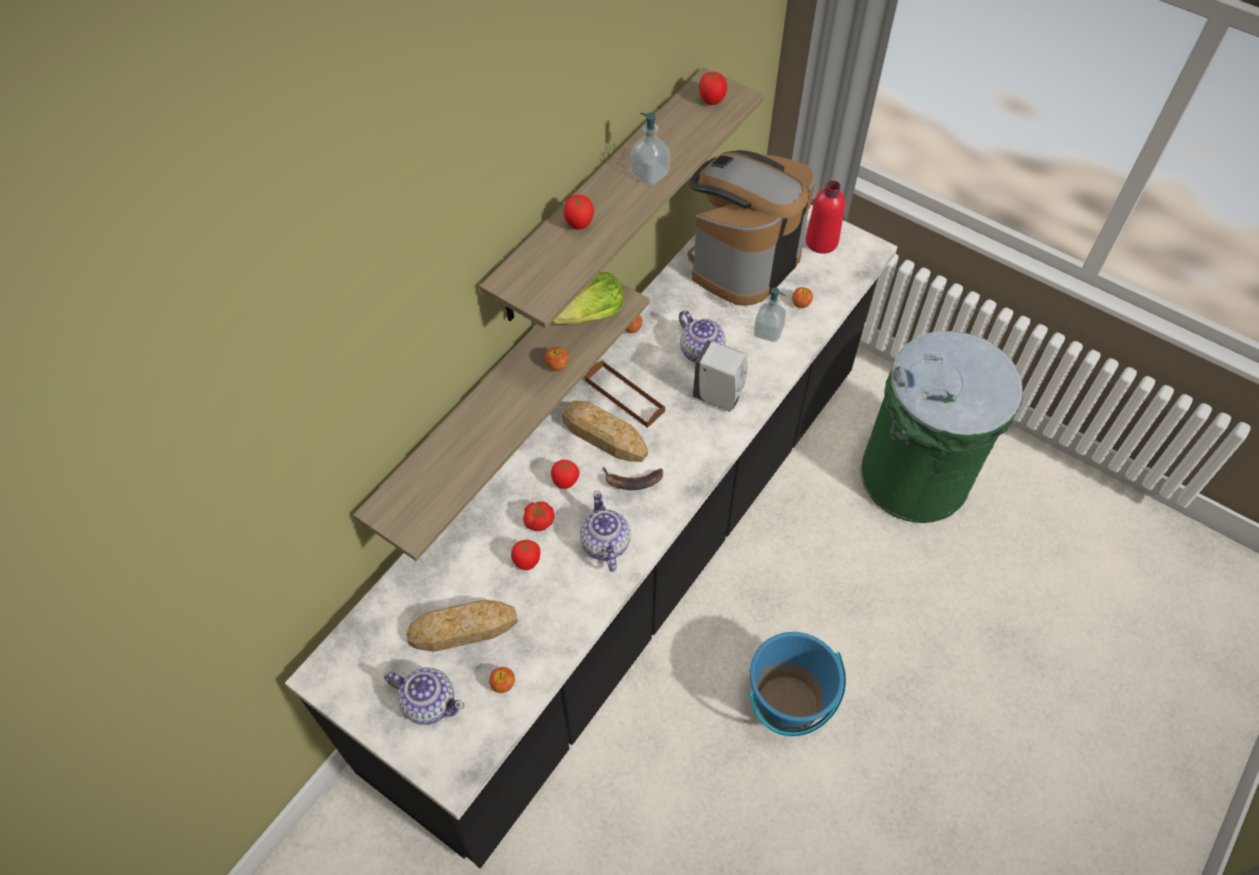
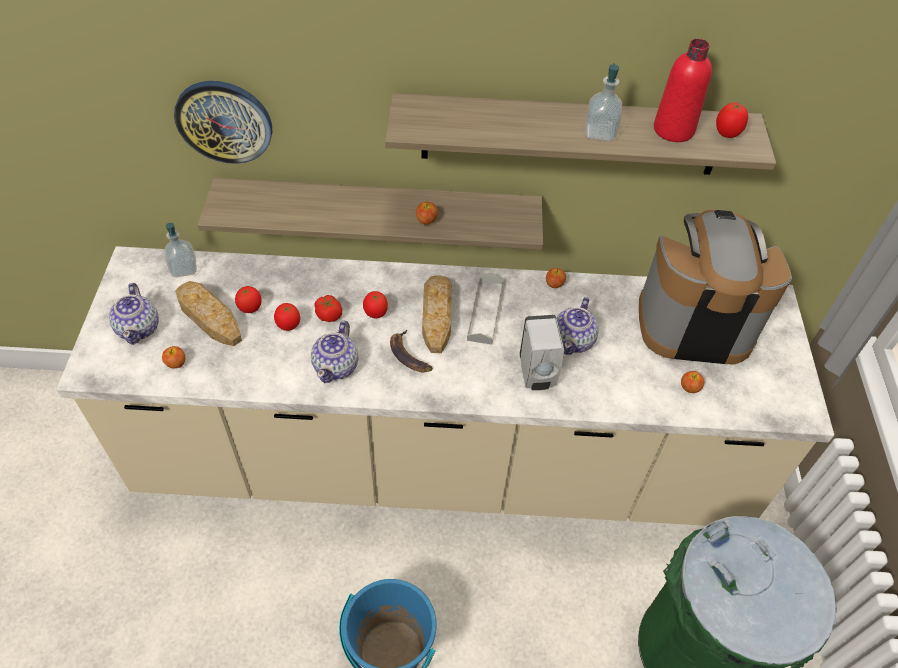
camera: 55 degrees right, 5 degrees down
(355, 448) = (224, 121): none -> wall clock
(579, 225) = (503, 116): tomato -> tomato (250, 309)
(591, 316) = (492, 217): lettuce -> none
(605, 544) = (336, 366): teapot -> teapot turned 150 degrees clockwise
(624, 396) = (485, 311): brown tray -> grey tray
(630, 561) = (442, 461): black counter -> beige counter
(768, 331) = (636, 377): soap dispenser -> soap dispenser (184, 268)
(821, 242) = (774, 371): red bottle -> red bottle (673, 130)

